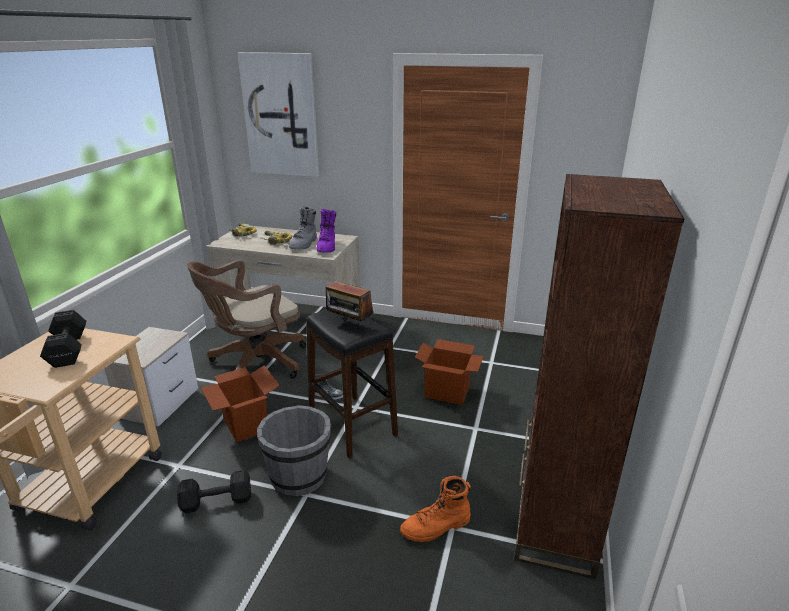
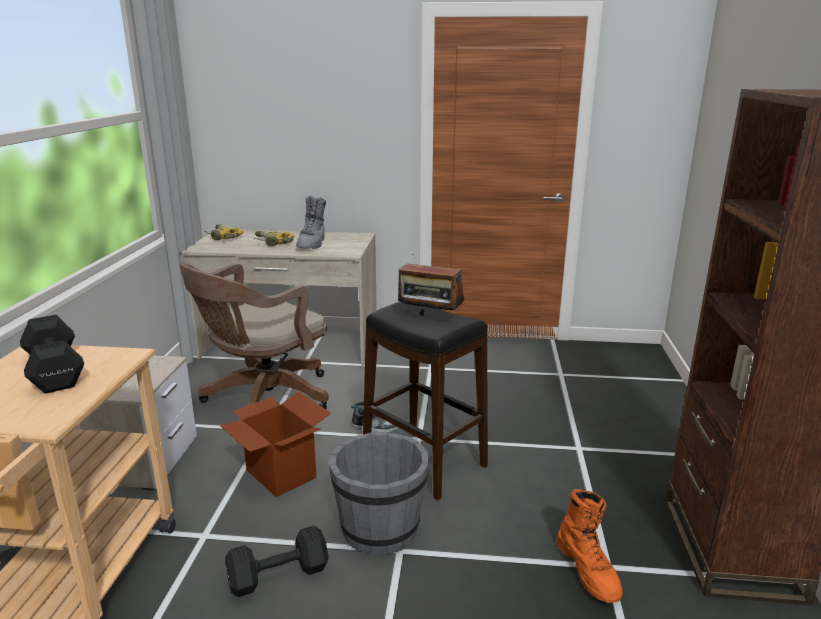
camera: 10 degrees left, 5 degrees down
(281, 115) = (274, 84): picture -> none
(327, 247) = (343, 245): purple boot -> none
(436, 527) = (588, 570): orange boot -> orange boot turned 75 degrees counterclockwise
(447, 392) = (525, 411): cardboard box -> none

